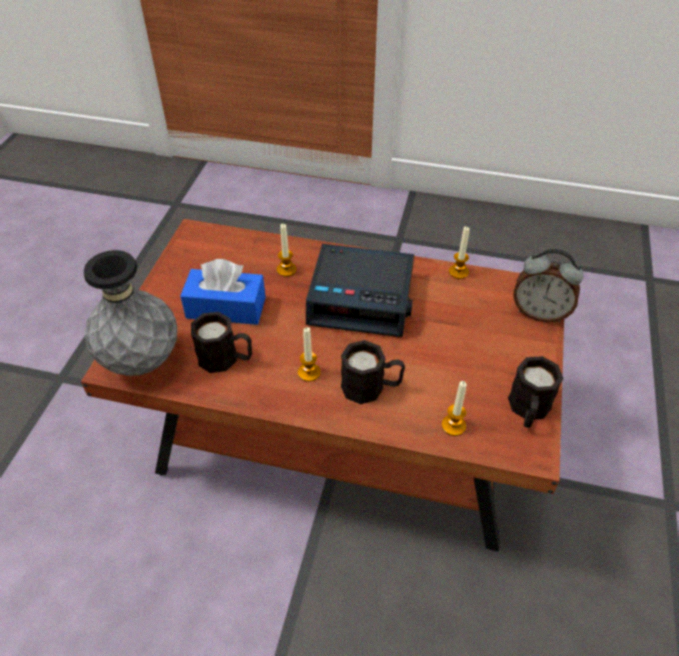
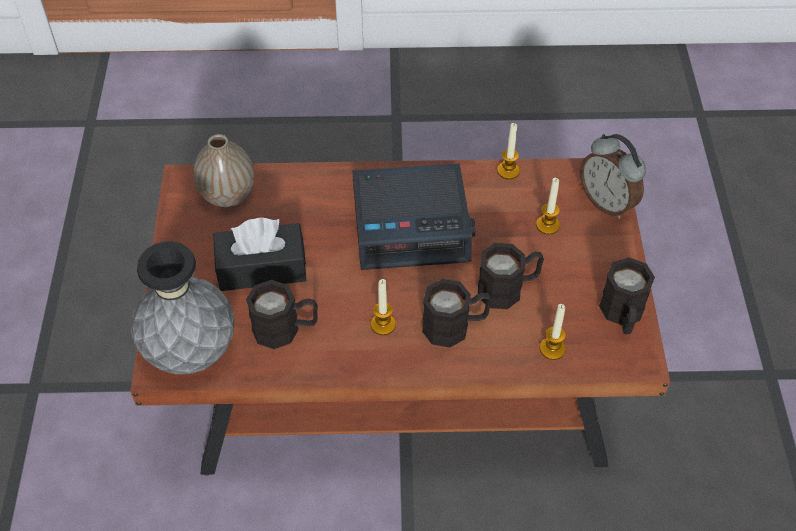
camera: 15 degrees left, 5 degrees up
(222, 248) = (228, 195): none -> vase
(226, 307) = (262, 268): blue tissue box -> black tissue box
(286, 270) = (314, 207): candle -> candle (547, 225)
(429, 366) = (508, 288): none -> black mug
(539, 313) = (607, 202): alarm clock -> alarm clock turned 45 degrees clockwise

